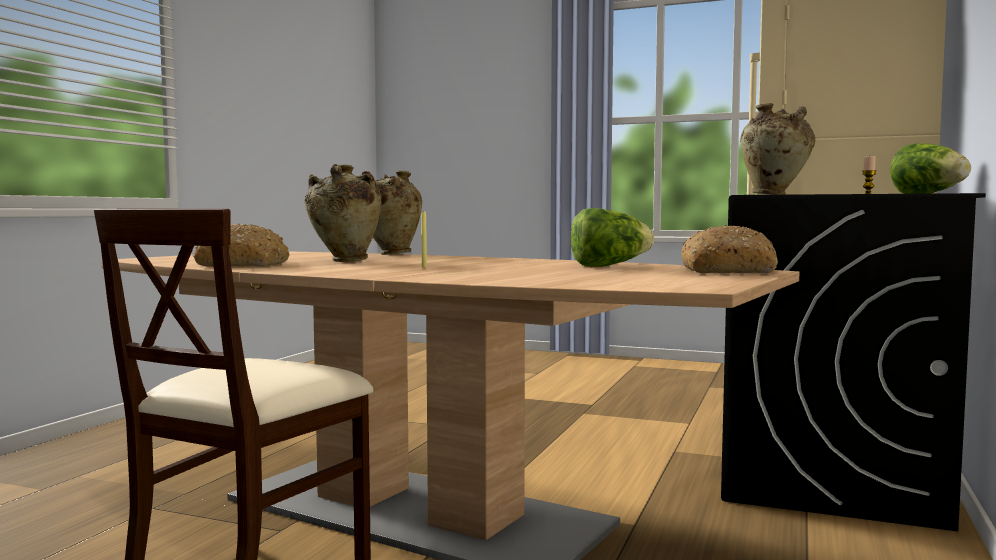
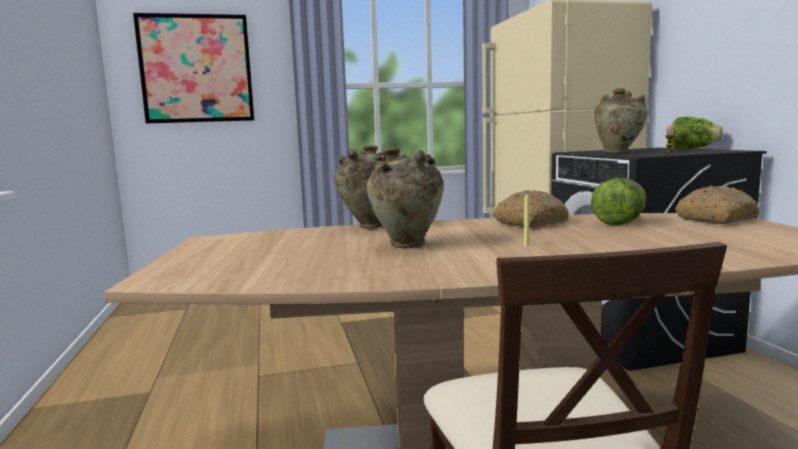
camera: 35 degrees left, 5 degrees up
(244, 265) = (364, 272): bread -> bread (531, 222)
(456, 107) = (196, 69): none -> picture

